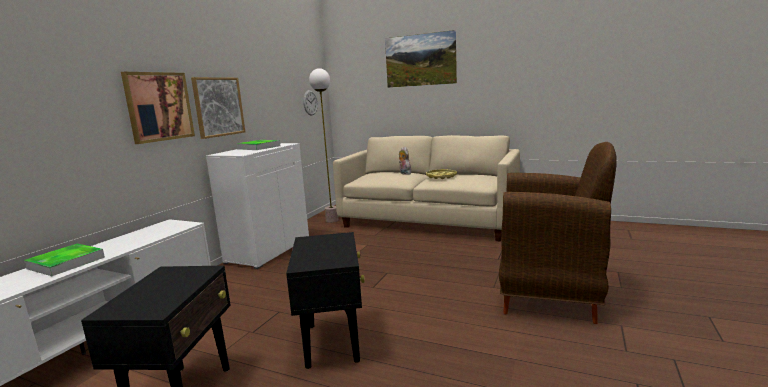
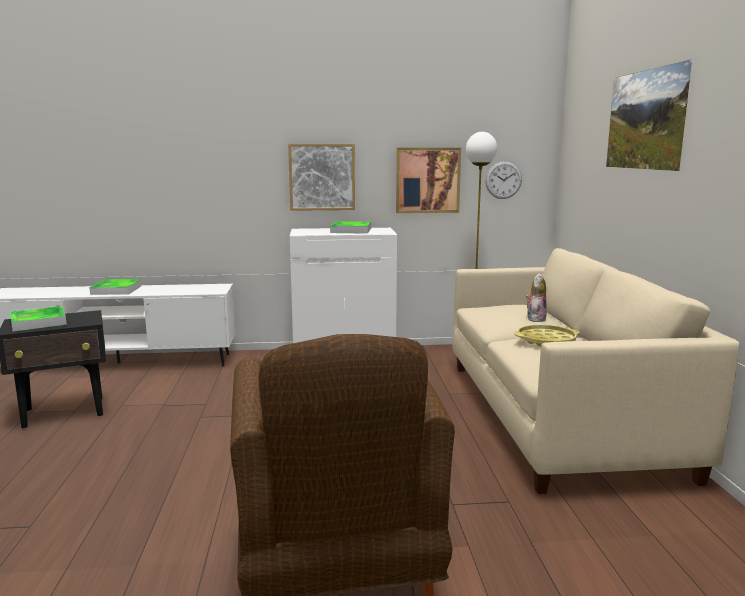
camera: 60 degrees right, 0 degrees up
(149, 296) = (38, 322): none -> tray
(159, 106) = (244, 173): picture -> picture (427, 180)
(333, 342) = (153, 445): black side table -> none

